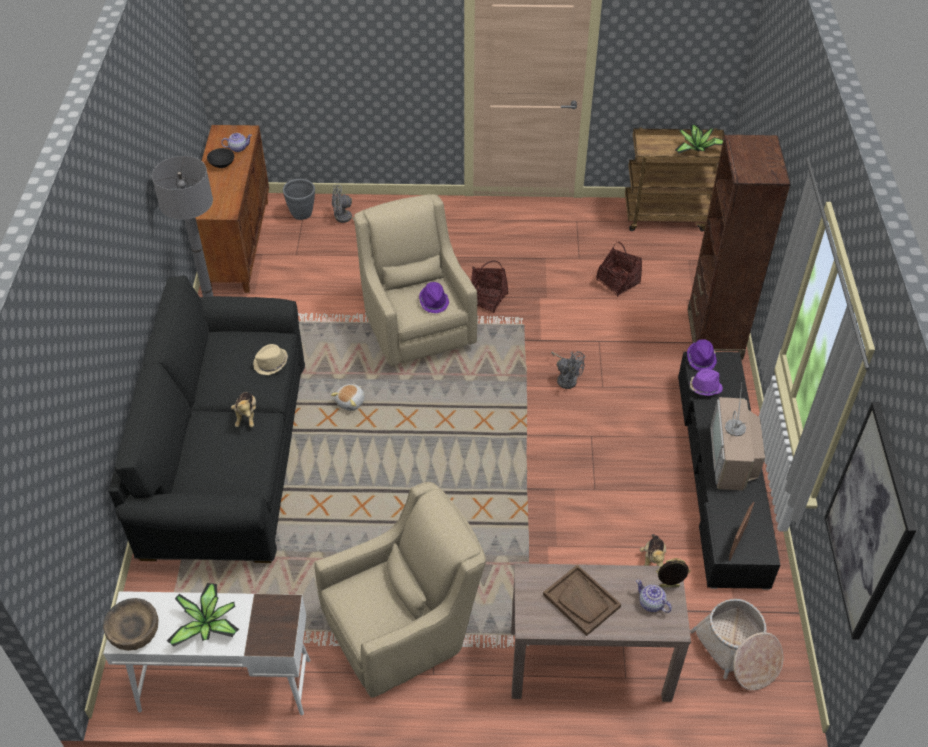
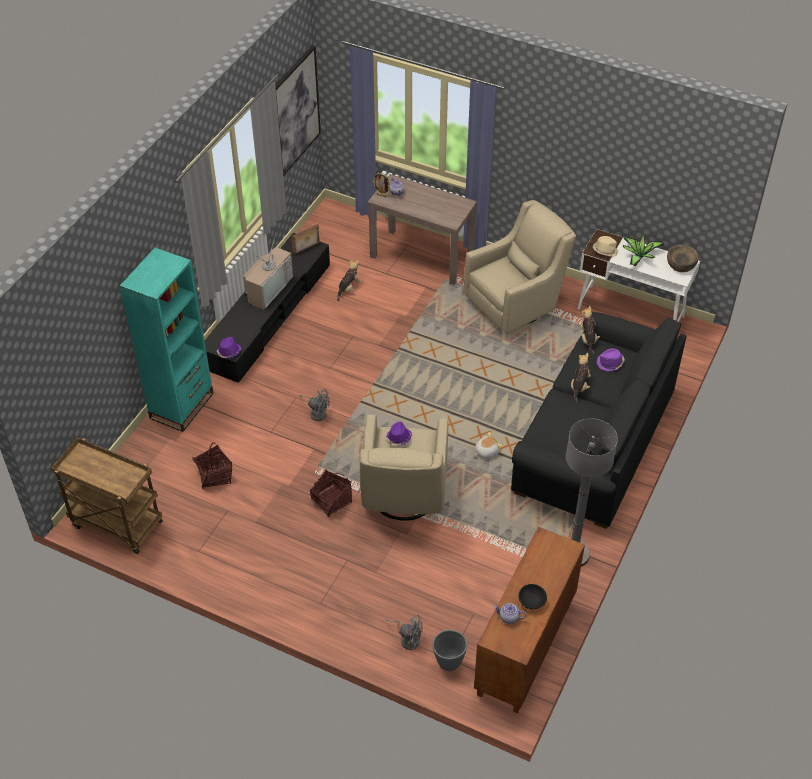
camera: 155 degrees left, 0 degrees up
(254, 485) = (588, 339): none -> plush toy
(271, 364) = (549, 417): beige hat -> beige hat (604, 250)
(404, 631) = (516, 304): beige armchair -> beige armchair turned 150 degrees clockwise
(566, 378) = (317, 412): grey fan -> grey fan turned 135 degrees clockwise
(582, 601) = (432, 204): brown tray -> none
(697, 149) = (88, 464): potted plant -> none
(704, 387) = (244, 333): purple hat -> purple hat (610, 363)
(714, 334) = (182, 406): brown bookcase -> turquoise bookcase
(737, 651) = (338, 236): basket -> none

